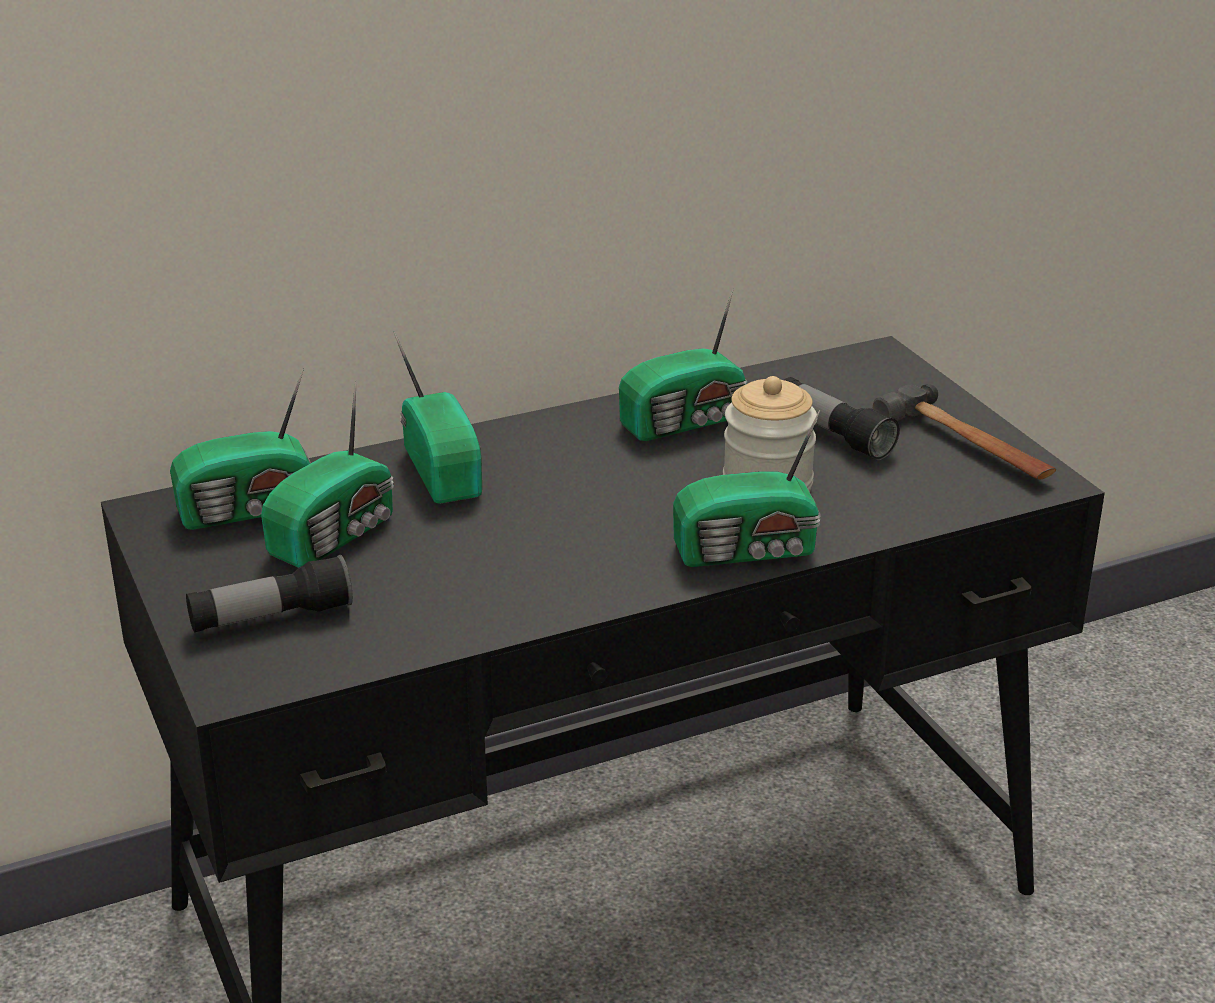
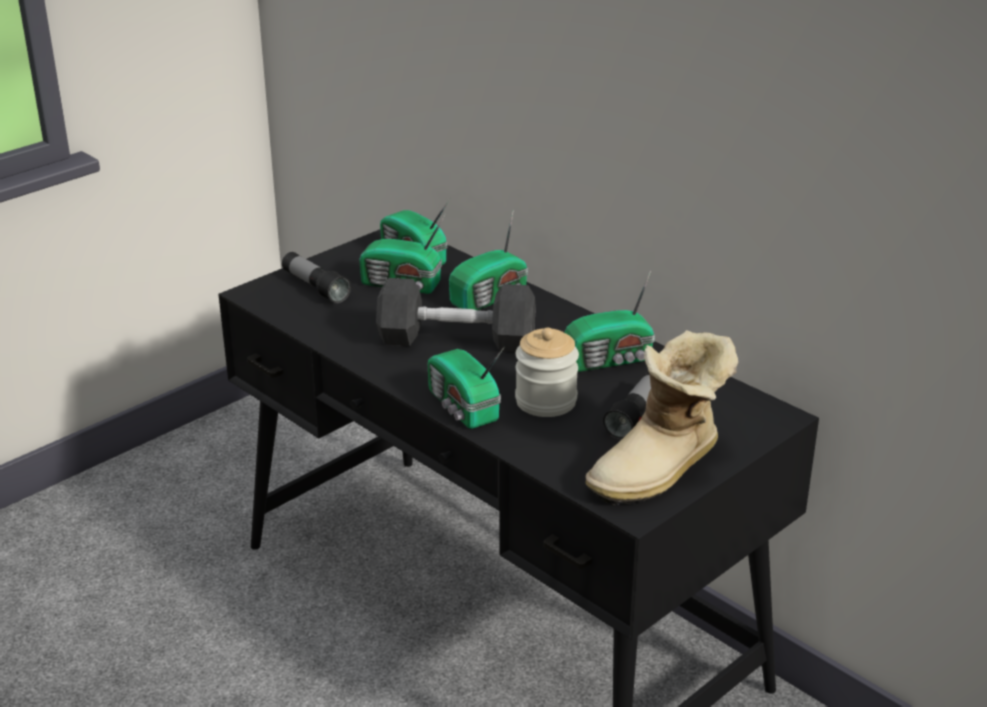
camera: 70 degrees right, 0 degrees up
(552, 521) = (456, 340): none -> grey dumbbell
(686, 421) = (611, 360): radio -> radio turned 60 degrees counterclockwise
(966, 446) = (662, 470): hammer -> boot

